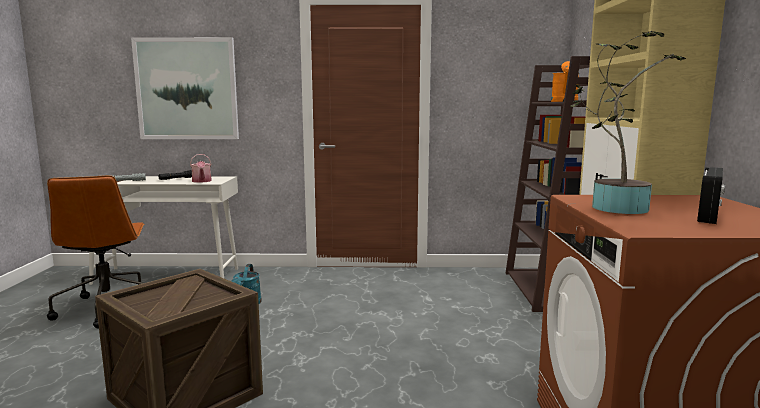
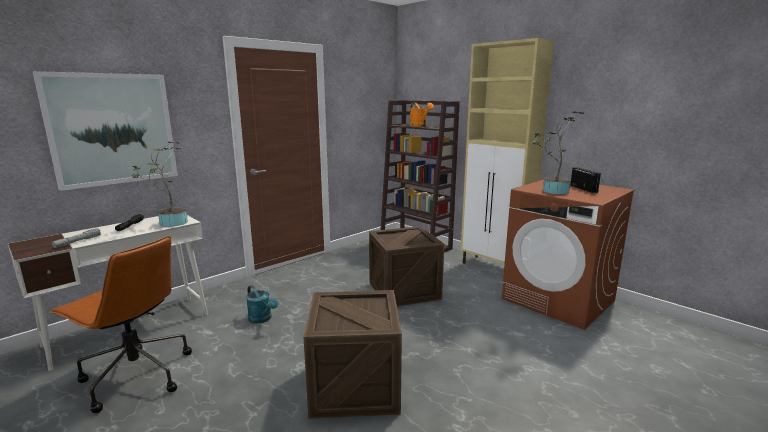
camera: 45 degrees left, 5 degrees up
(202, 181) = (170, 223): watering can -> potted plant
(421, 334) = (404, 290): none -> crate

